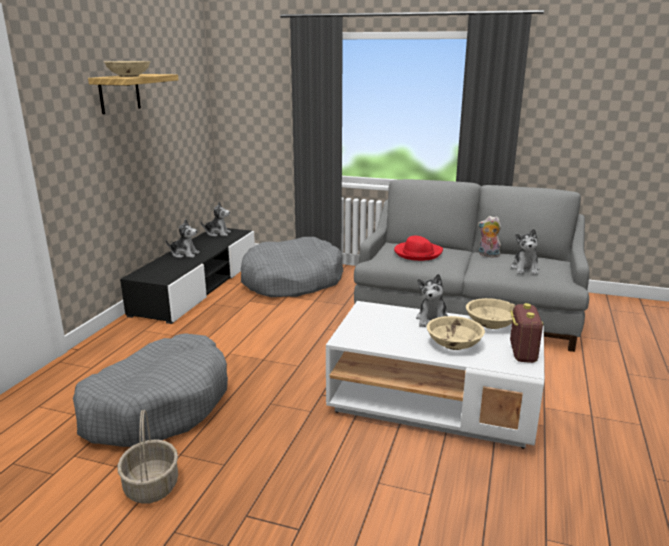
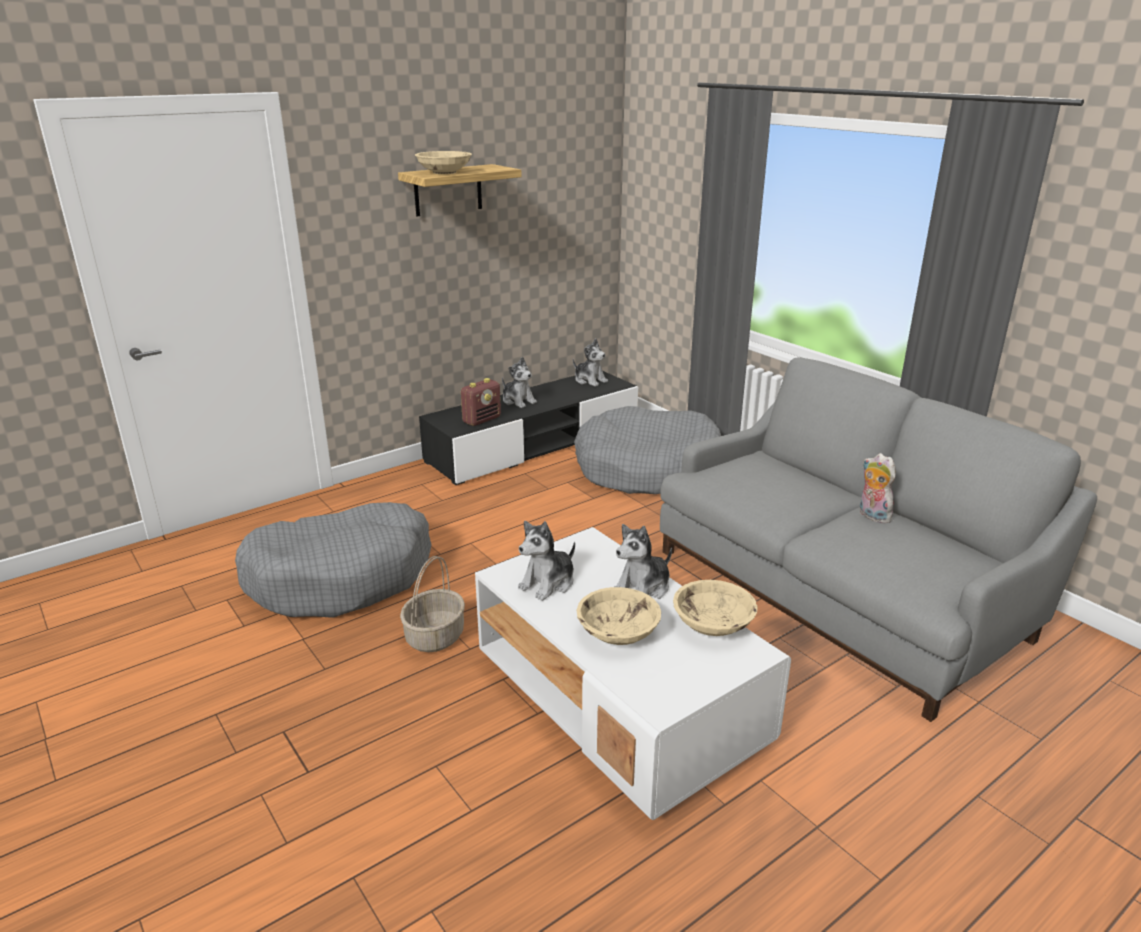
camera: 35 degrees right, 5 degrees up
(151, 486) = (247, 659): basket -> basket (435, 636)
(418, 253) = (762, 481): red hat -> none
(522, 352) = (689, 683): radio -> radio (482, 420)
(525, 269) = (892, 557): plush toy -> plush toy (548, 583)

